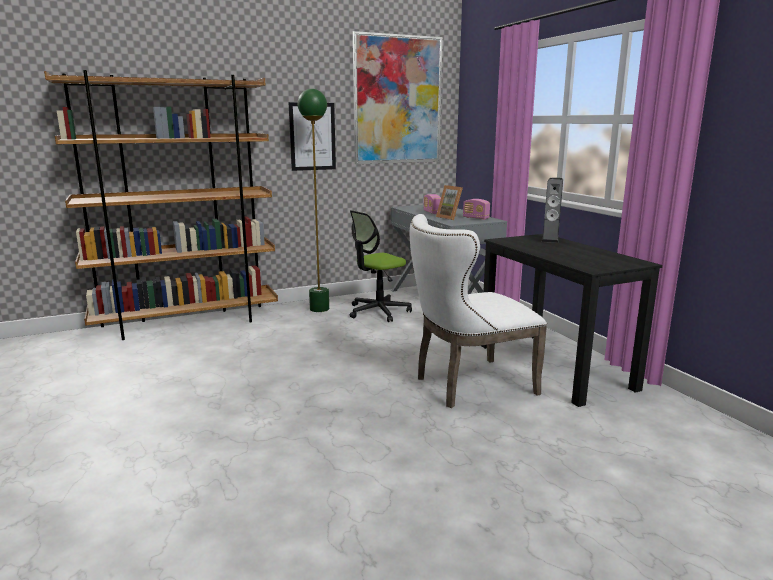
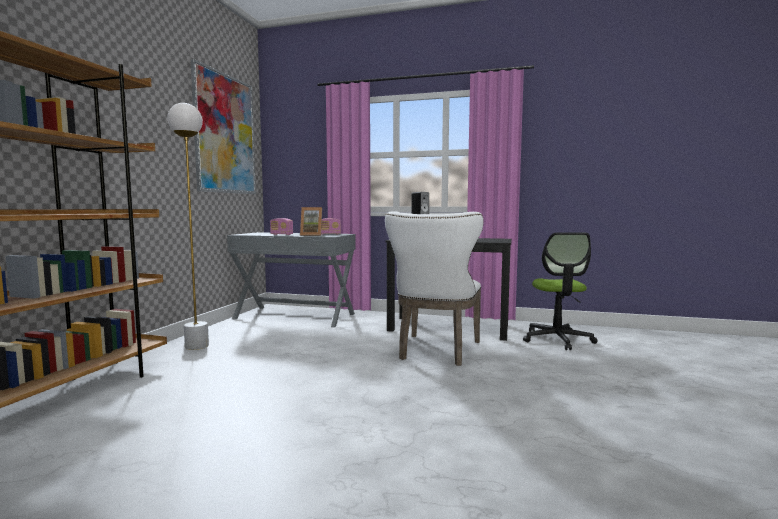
camera: 50 degrees left, 10 degrees down
(312, 136) = (161, 158): picture -> none
(319, 309) = (197, 346): green floor lamp -> white floor lamp
(378, 311) = (260, 333): office chair -> office chair (557, 339)

